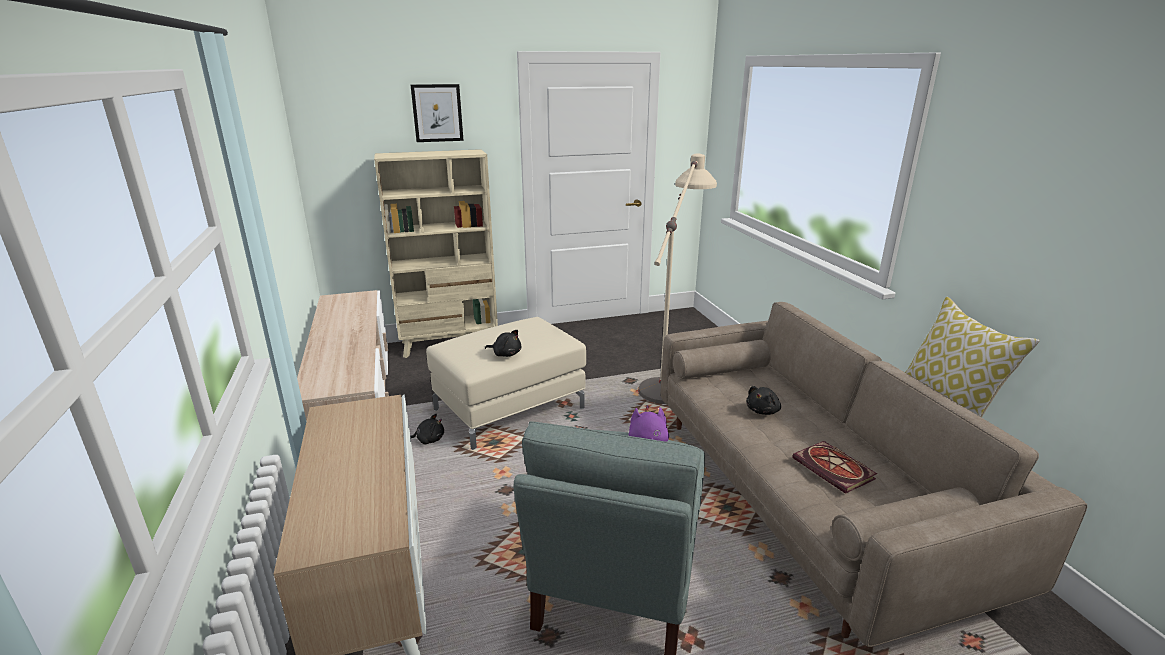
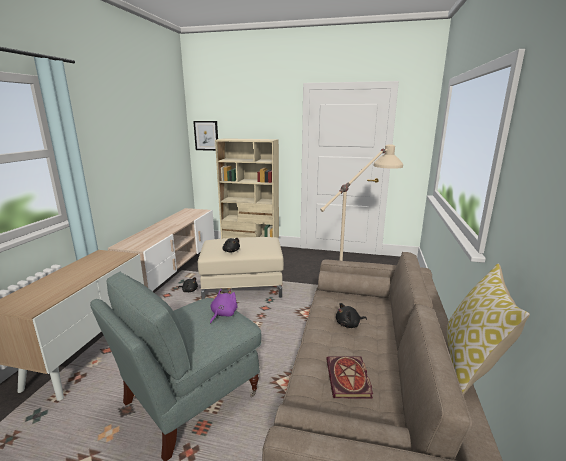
camera: 30 degrees right, 5 degrees down
(437, 113) = (256, 118): picture -> picture (206, 135)

